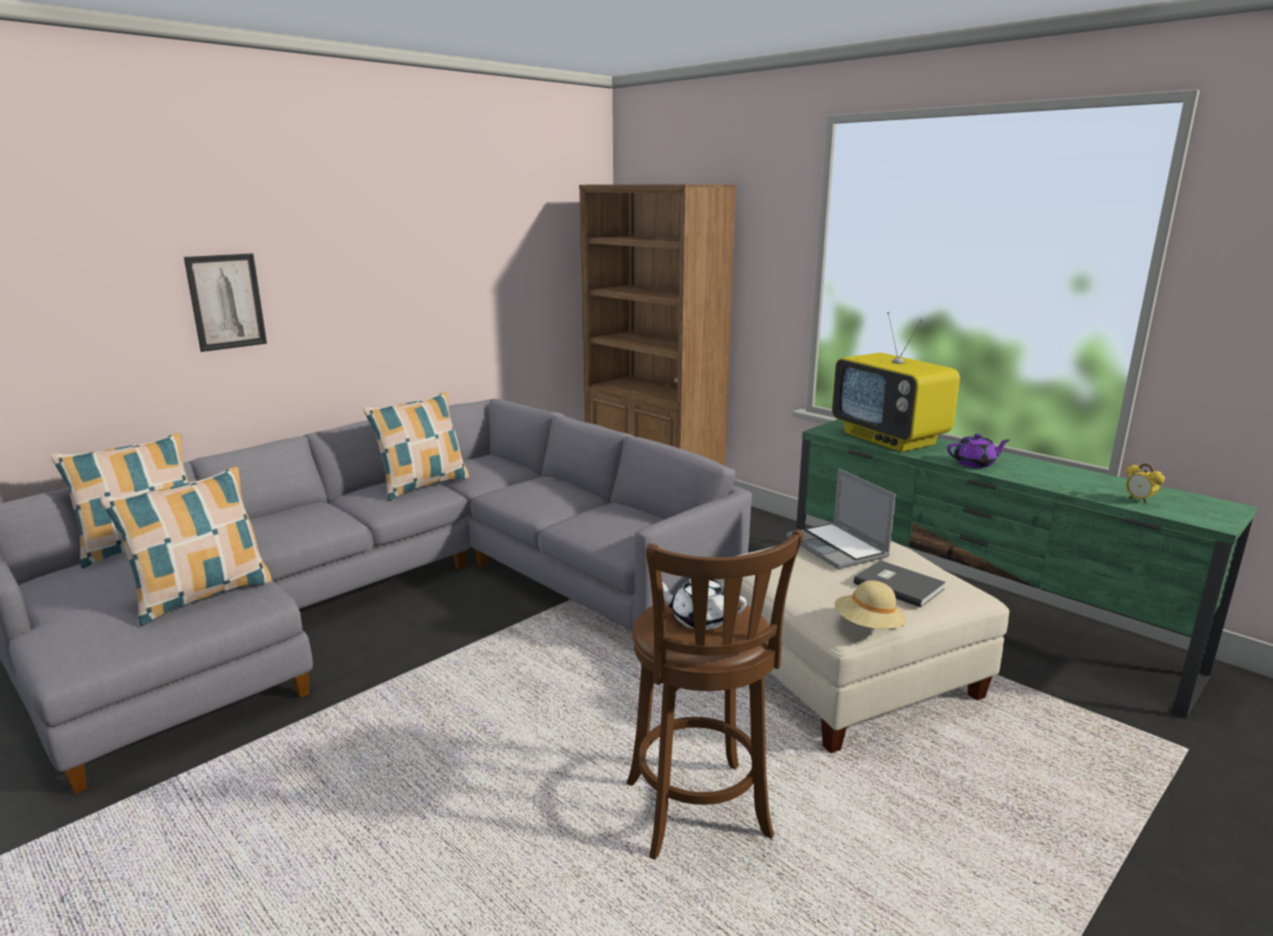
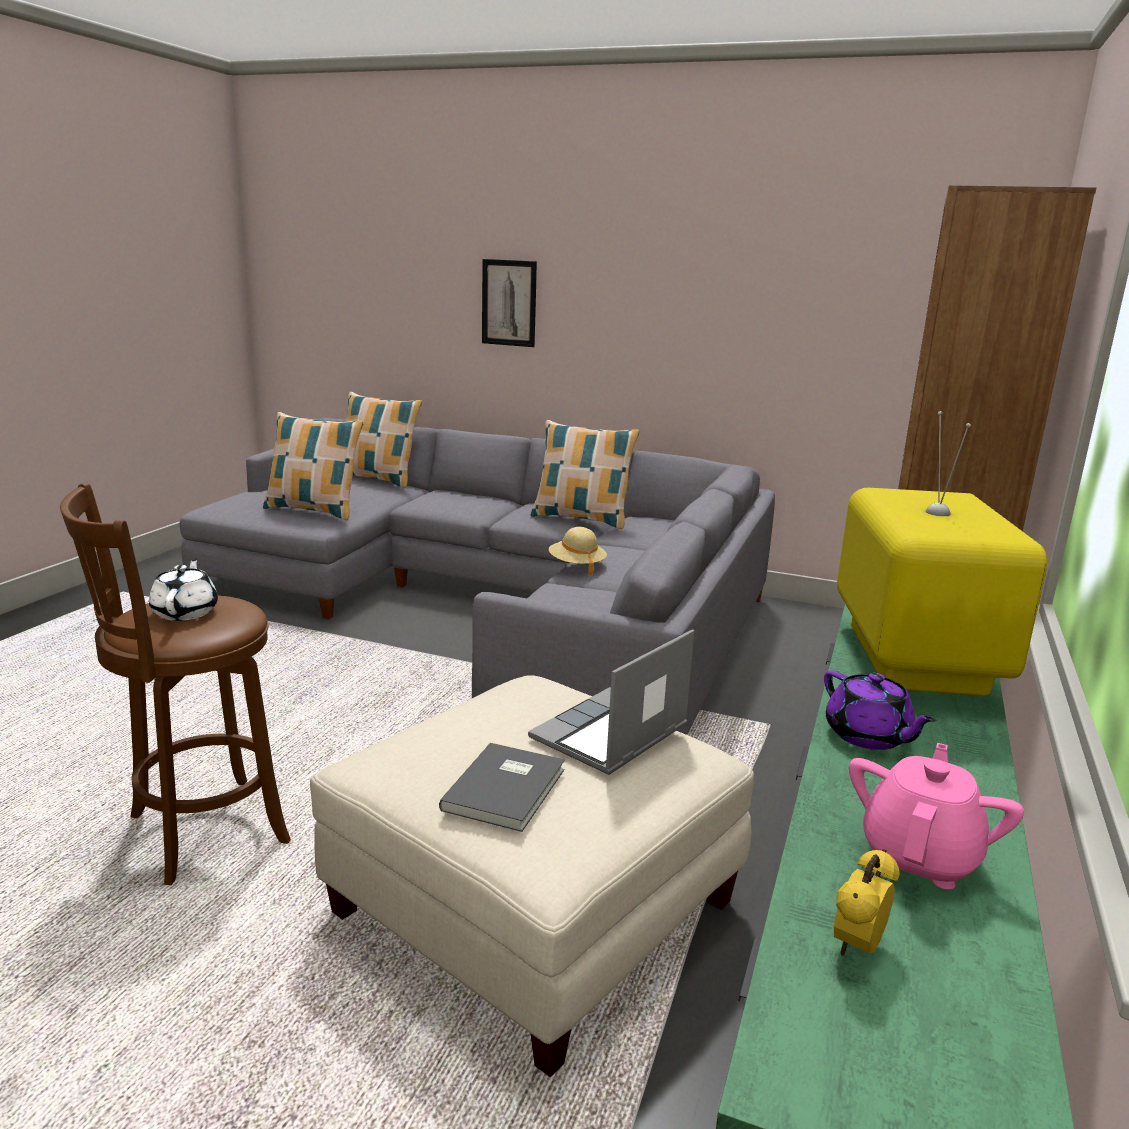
camera: 65 degrees right, 0 degrees up
(868, 627) = (373, 778): beige hat -> beige hat (576, 566)
(890, 439) = (911, 659): television -> television turned 150 degrees clockwise
(1076, 479) = (919, 857): none -> pink teapot

